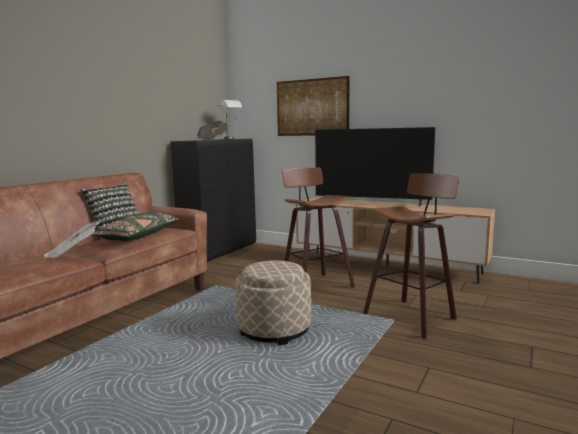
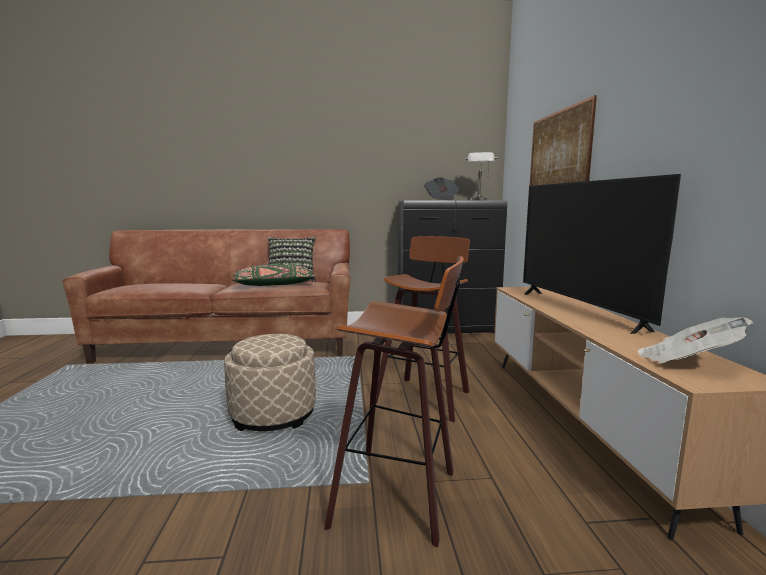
camera: 55 degrees right, 0 degrees up
(73, 254) = (206, 286): newspaper -> newspaper (687, 362)

